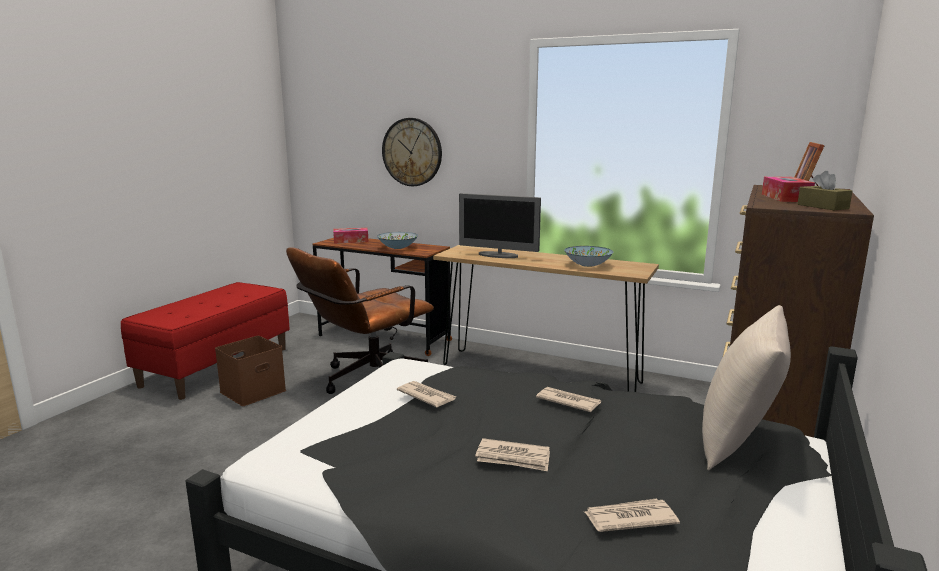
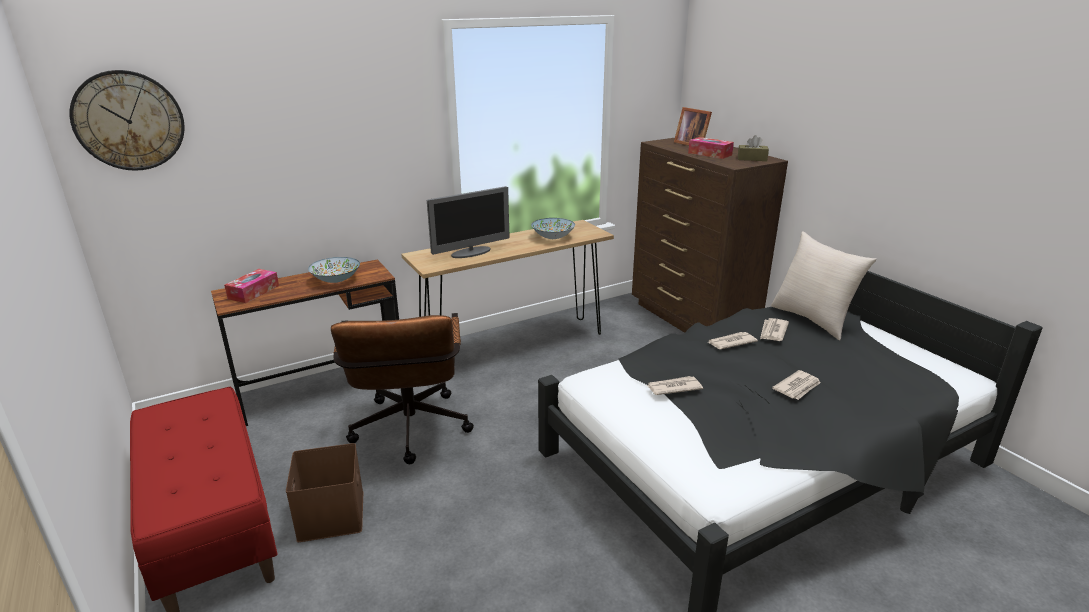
camera: 55 degrees left, 10 degrees up
(412, 152) = (307, 160): wall clock -> wall clock (129, 121)
(629, 518) = (879, 380): newspaper -> newspaper (773, 331)

